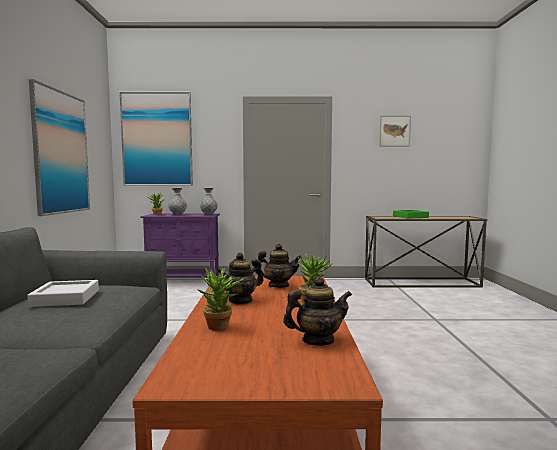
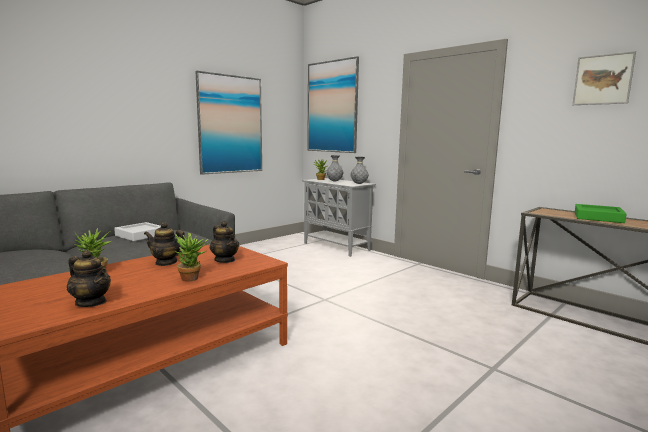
camera: 45 degrees right, 5 degrees up
(184, 282) = (337, 247): purple cabinet -> grey cabinet

